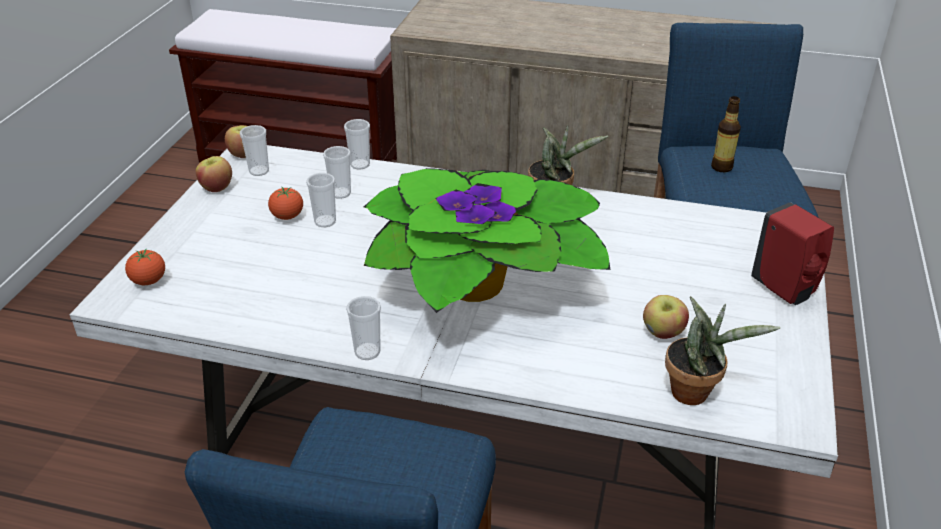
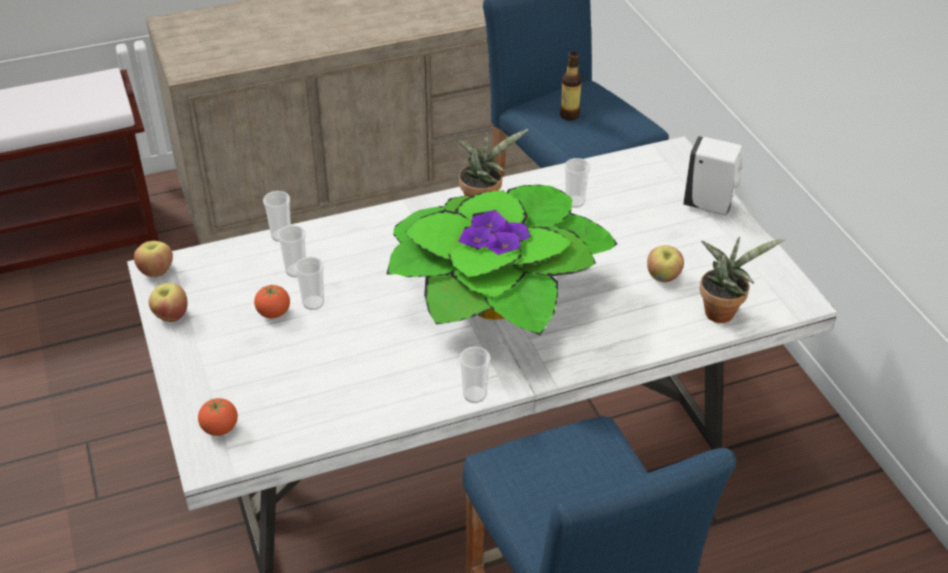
camera: 35 degrees left, 5 degrees up
(259, 171) = (192, 281): cup -> cup (575, 202)
(784, 290) = (710, 205): red soap dispenser -> white soap dispenser

